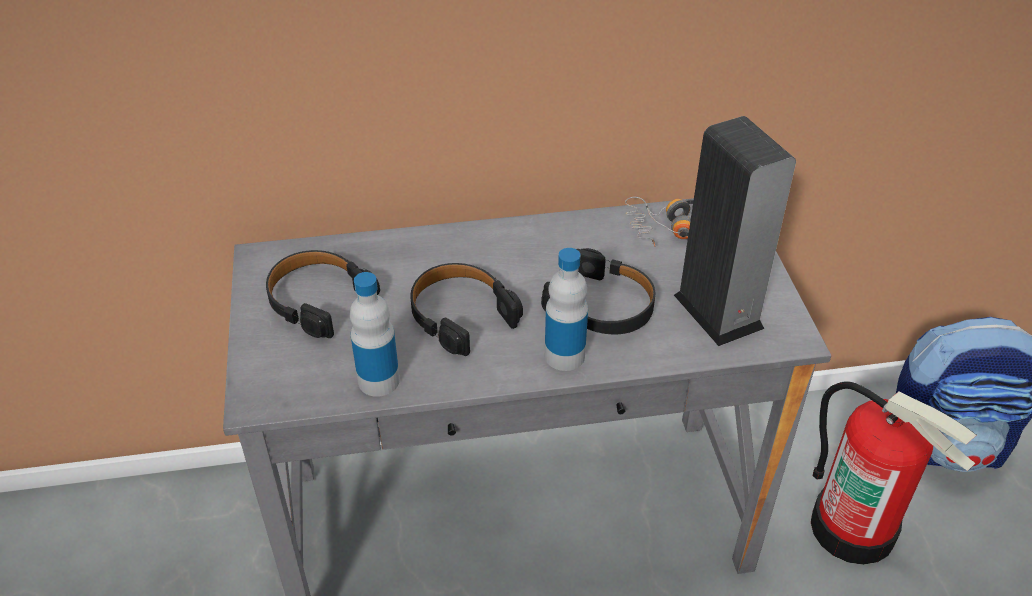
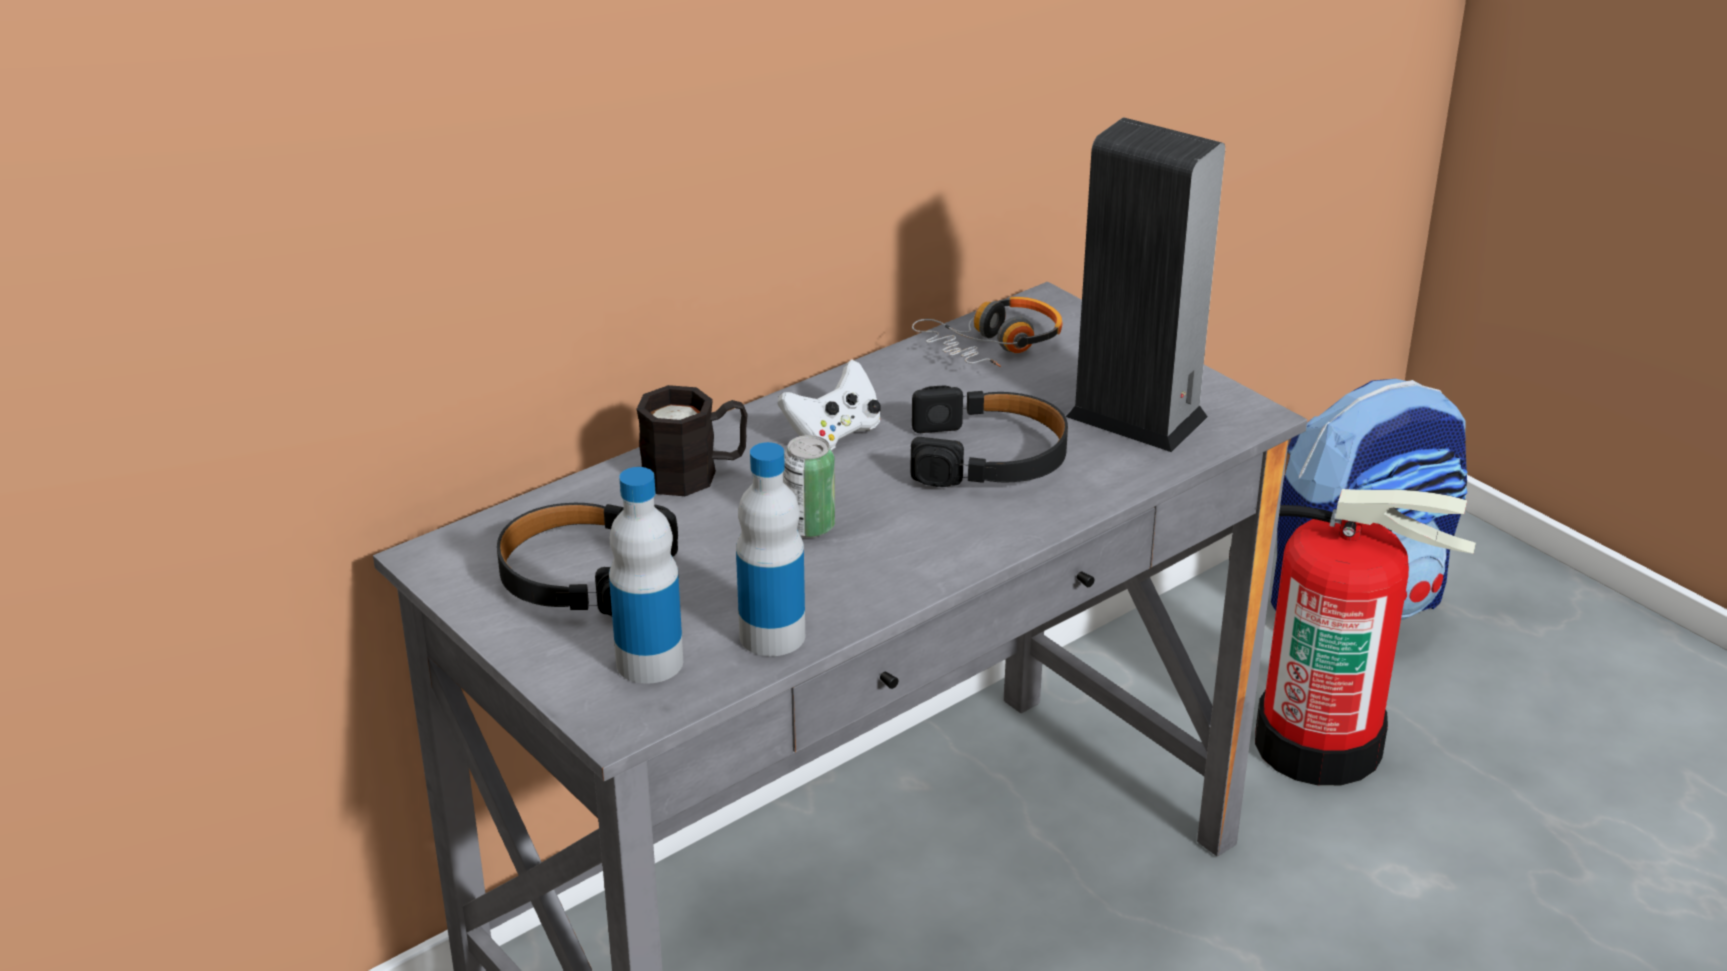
camera: 30 degrees left, 10 degrees down
(431, 255) = (695, 473): none -> black mug
(461, 315) = (809, 527): black headphones -> can
(527, 256) = (834, 434): none -> white game controller
(564, 356) = (993, 525): bottle -> bottle (649, 662)

